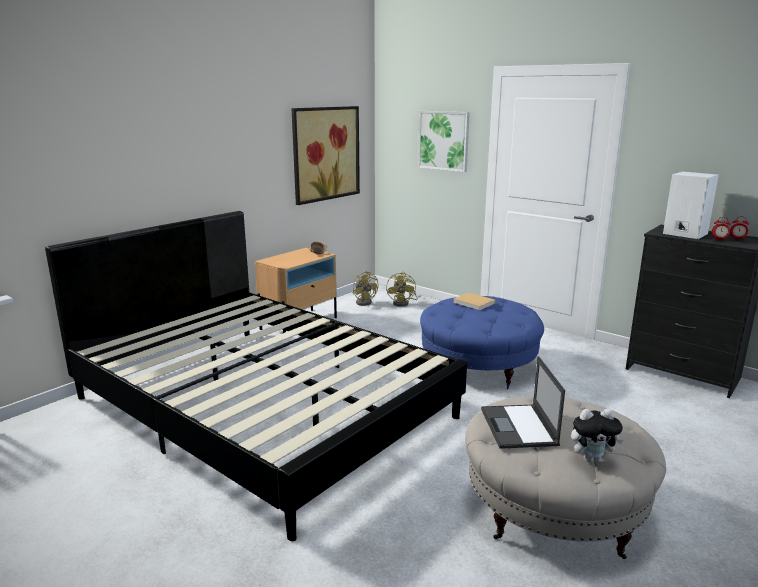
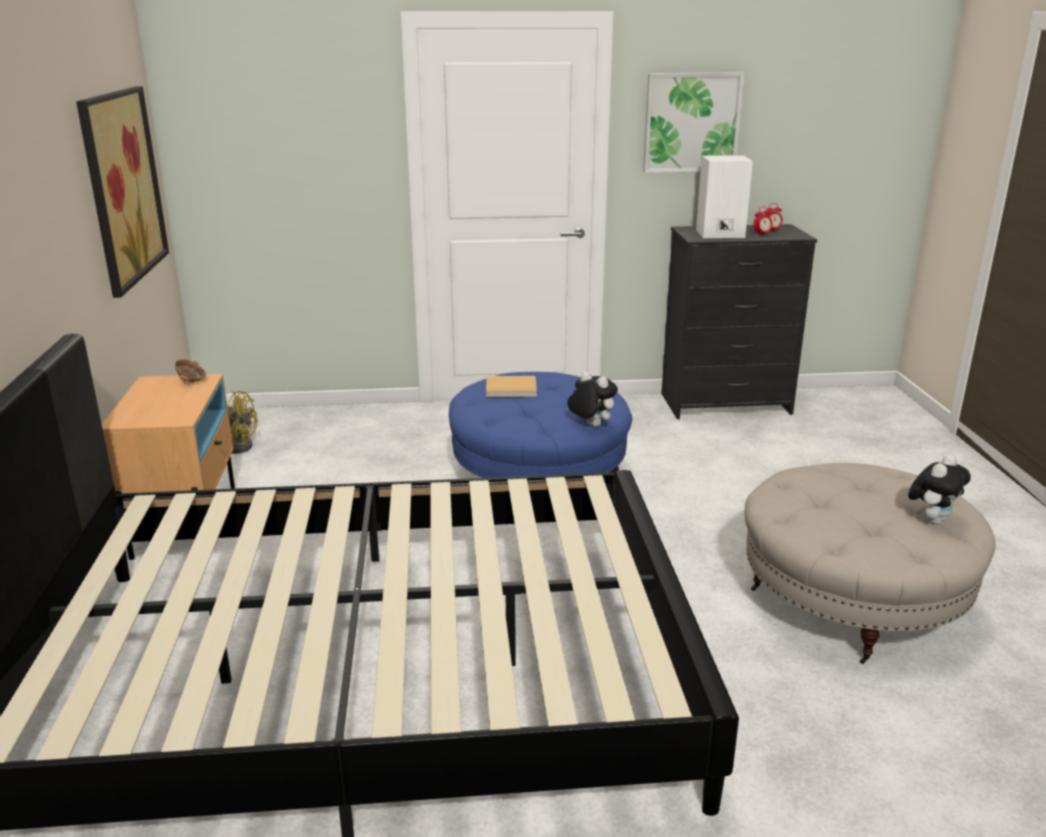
camera: 45 degrees left, 5 degrees up
(403, 303) = (300, 426): yellow fan -> none
(443, 140) = (317, 139): picture -> picture (691, 122)
(483, 333) = (590, 425): none -> plush toy
(519, 427) = (835, 519): laptop -> none

